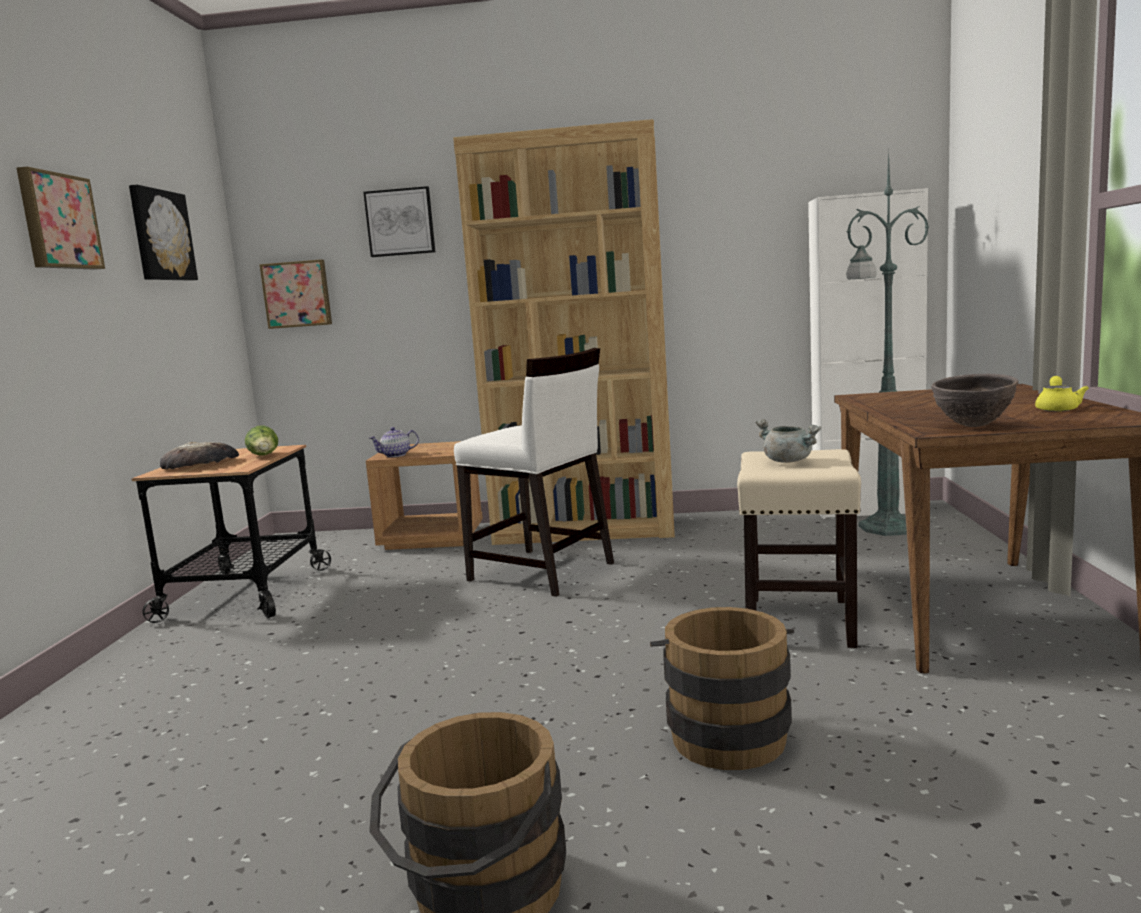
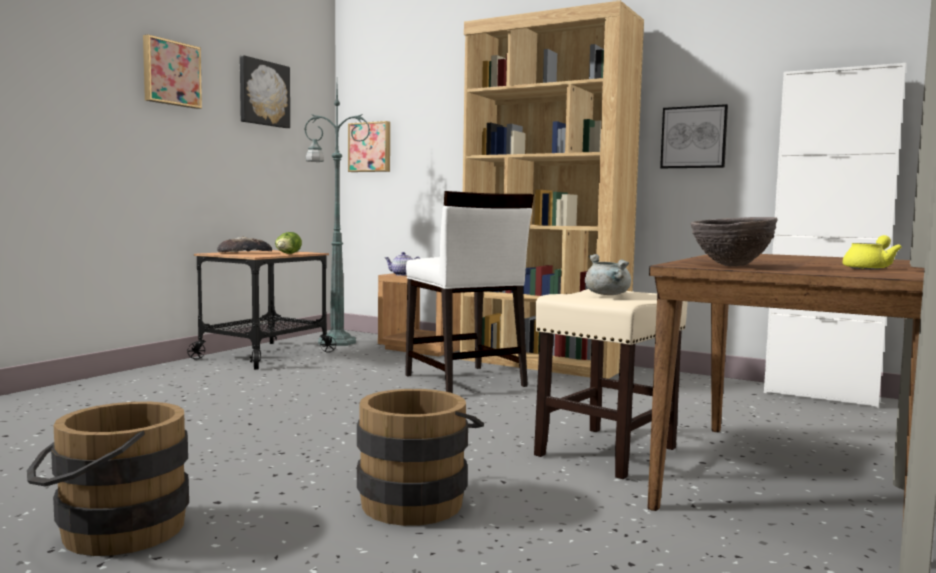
camera: 25 degrees right, 5 degrees down
(400, 222) = (444, 94): picture -> picture (694, 137)
(885, 528) = (814, 410): green floor lamp -> green floor lamp (334, 342)

